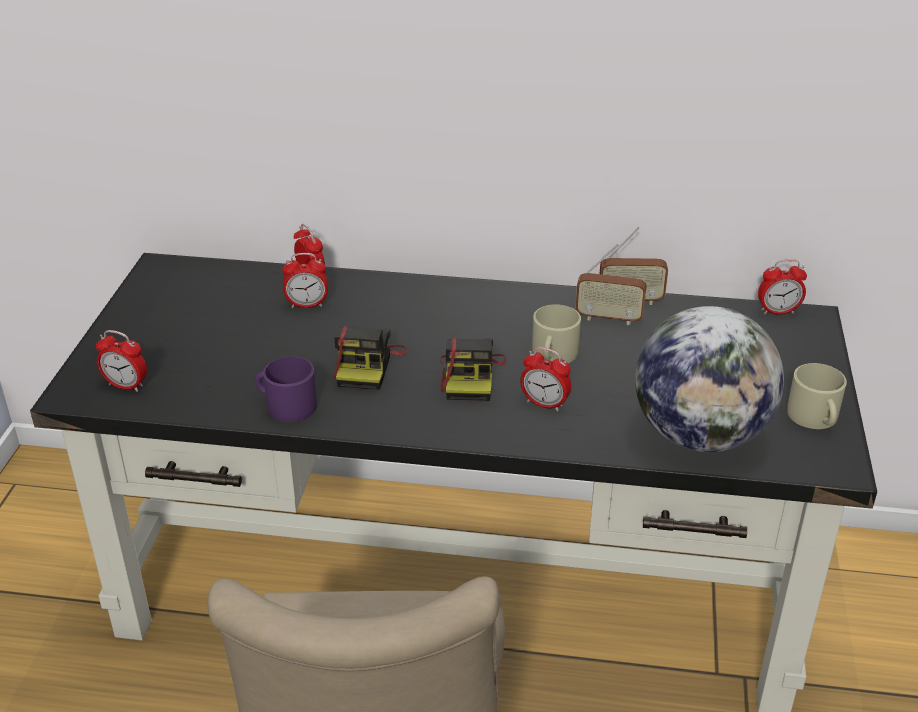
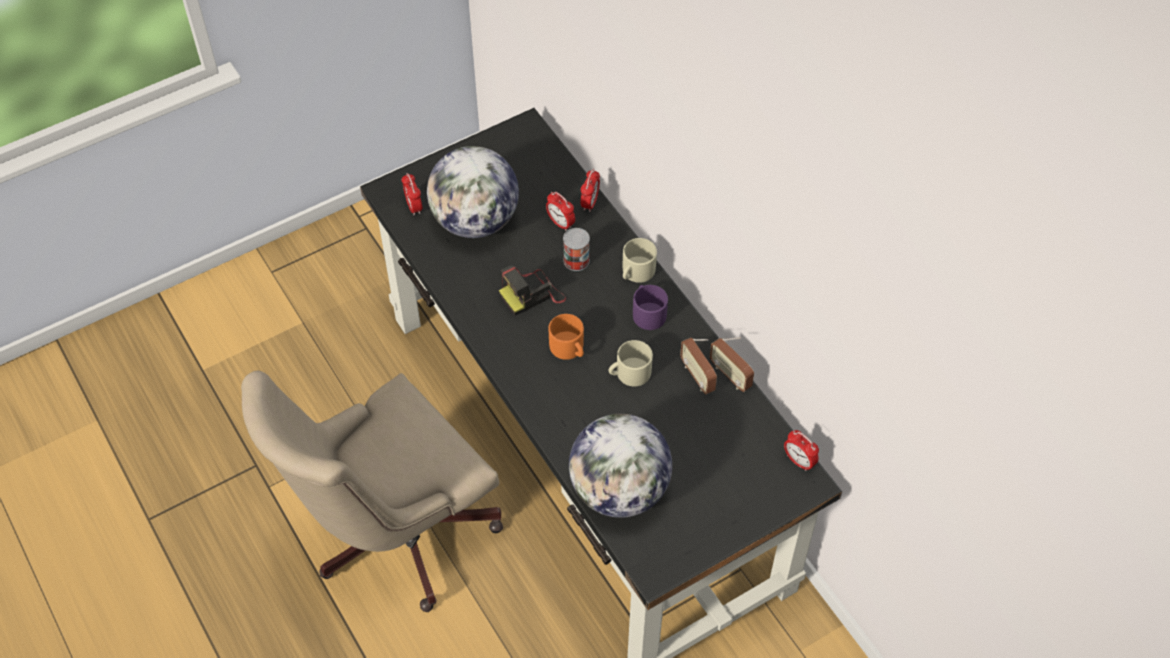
camera: 50 degrees right, 20 degrees up
(216, 354) = (475, 220): none -> globe
(286, 405) = (464, 285): purple mug -> purple mug (647, 312)
(367, 318) = (576, 260): none -> can
(471, 377) = (569, 348): camera -> orange mug
(544, 404) = (577, 399): alarm clock -> none
(815, 418) = (693, 539): beige mug -> beige mug (636, 272)

